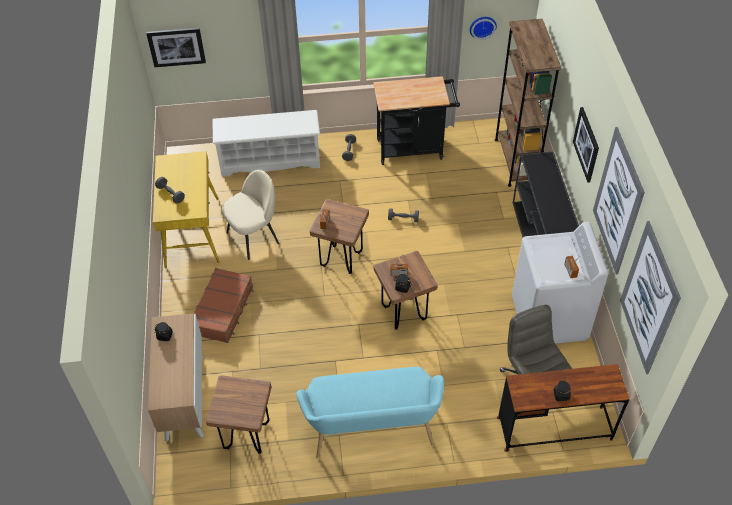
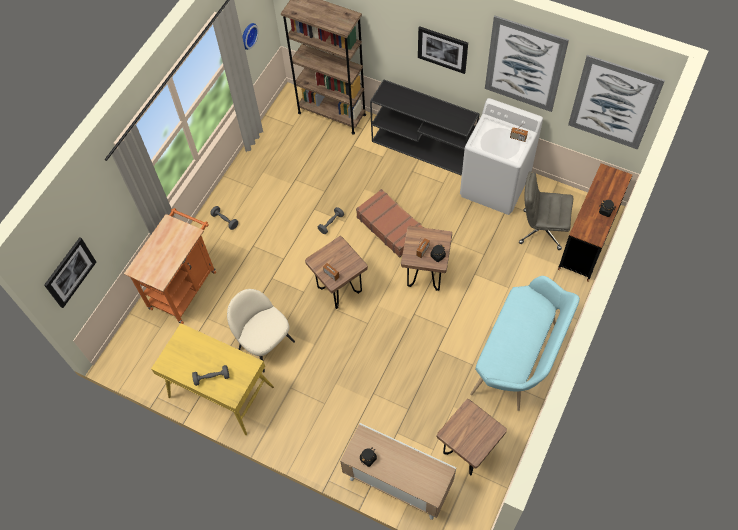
camera: 55 degrees left, 10 degrees up
(223, 310) = (328, 408): brown suitcase -> brown suitcase (390, 227)
(254, 237) = (265, 344): beige chair -> beige chair turned 45 degrees counterclockwise
(270, 160) = (185, 286): white shoe rack -> orange cart
(414, 148) = (262, 173): black cart -> none

